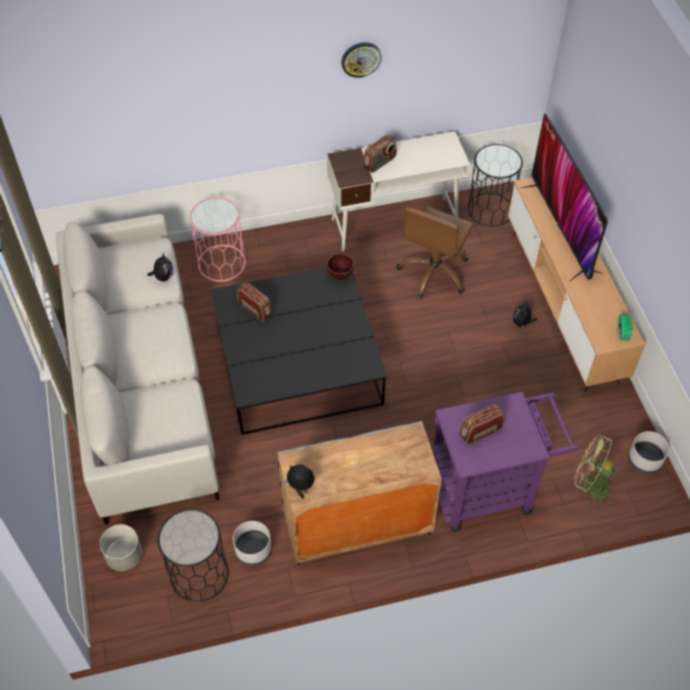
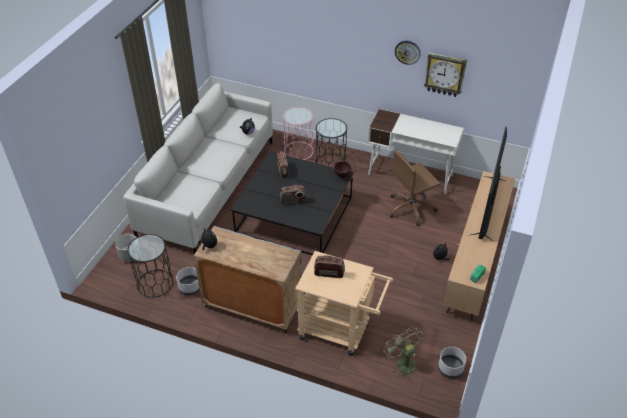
camera: 35 degrees right, 10 degrees down
(379, 162) = (403, 124): radio -> radio (293, 201)
(420, 69) = (445, 74): none -> wall clock
(489, 489) = (340, 330): purple cart -> beige cart
(490, 209) = (475, 193): black side table -> black side table (330, 163)

